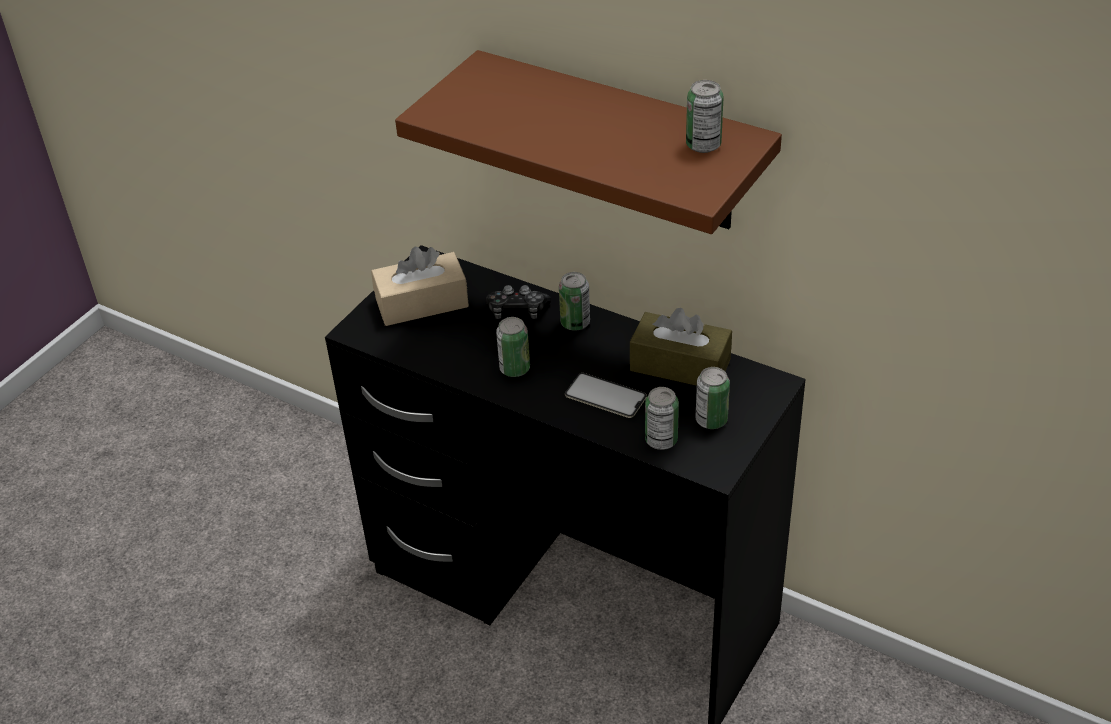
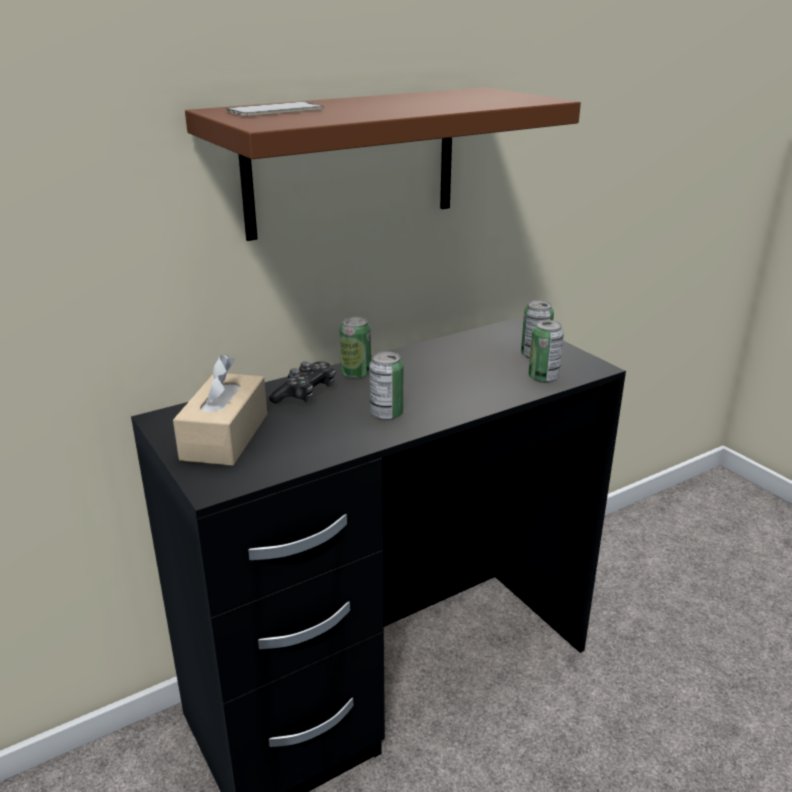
camera: 65 degrees left, 15 degrees down
(605, 396) = (466, 385): phone -> phone (275, 110)
(680, 365) = (458, 350): brown tissue box -> none
(703, 145) = (475, 94): can -> none

